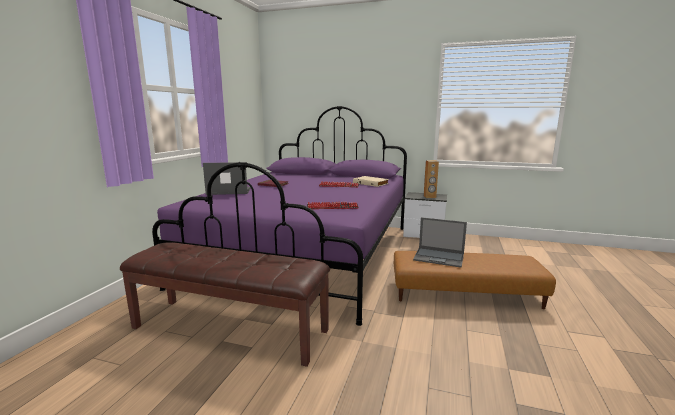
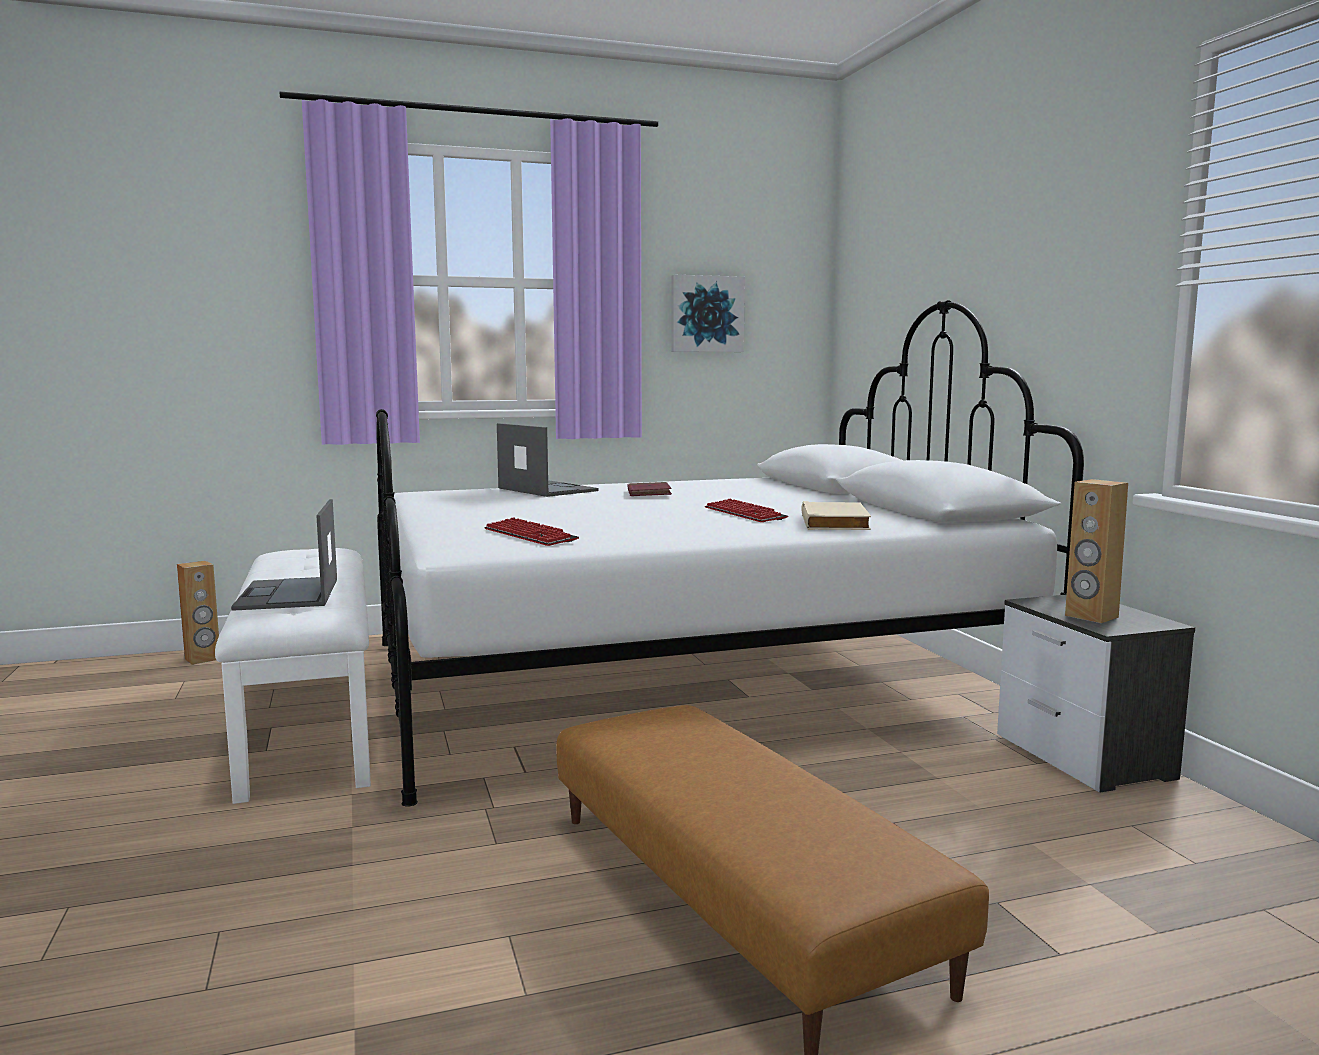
camera: 55 degrees right, 5 degrees down
(62, 345) = (203, 659): none -> brown speaker
(230, 328) = (313, 720): brown bench -> white bench
(233, 106) = (706, 314): none -> picture
(308, 254) = (685, 681): purple bed -> white bed
(439, 257) = (700, 748): laptop -> laptop (288, 595)

